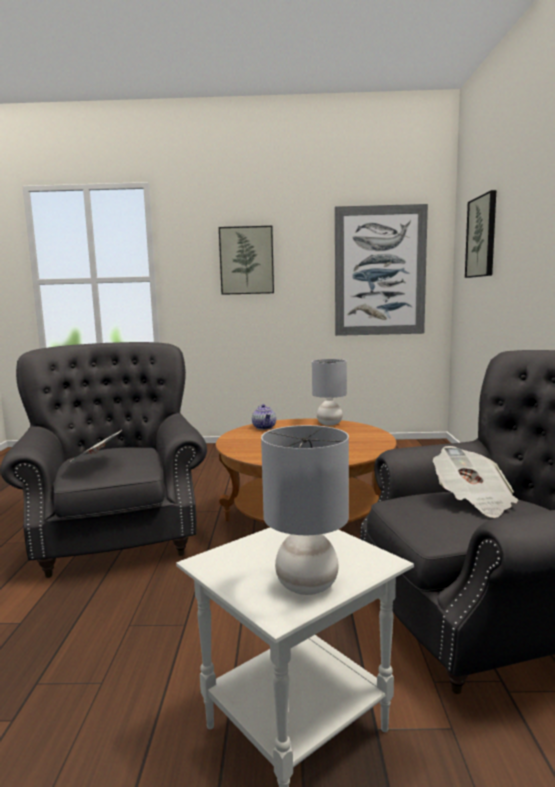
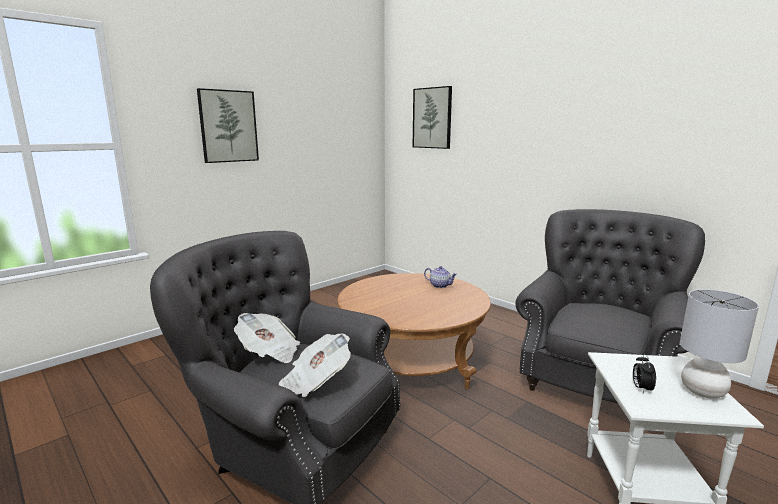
camera: 45 degrees left, 5 degrees up
(252, 552) = (641, 388): none -> alarm clock
(264, 427) = (360, 294): teapot -> teapot (440, 285)
(329, 423) = (395, 278): grey table lamp -> none
(380, 271) = (339, 139): picture -> none
(473, 501) = (595, 311): newspaper -> newspaper (269, 352)

